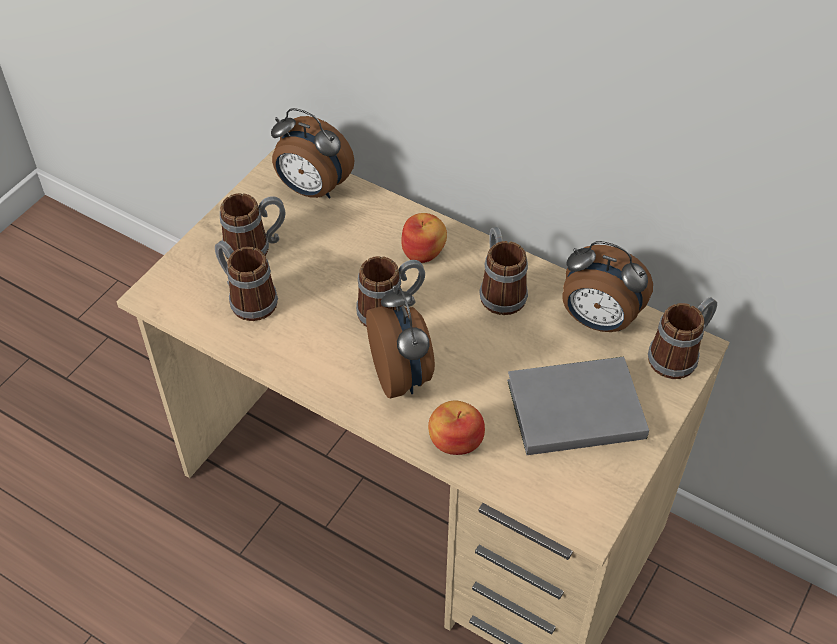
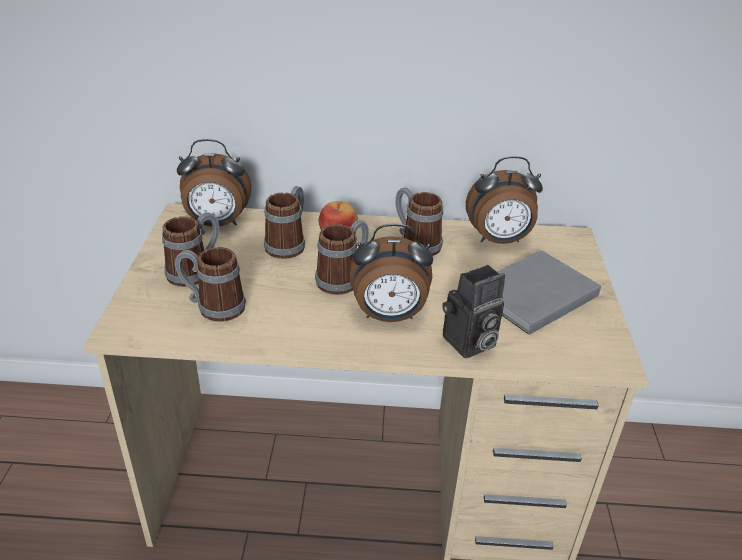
camera: 30 degrees left, 15 degrees down
(402, 375) = (389, 316): alarm clock -> alarm clock turned 135 degrees clockwise
(455, 440) = (469, 344): apple -> camera
(679, 355) = (569, 243): mug -> mug (289, 243)

